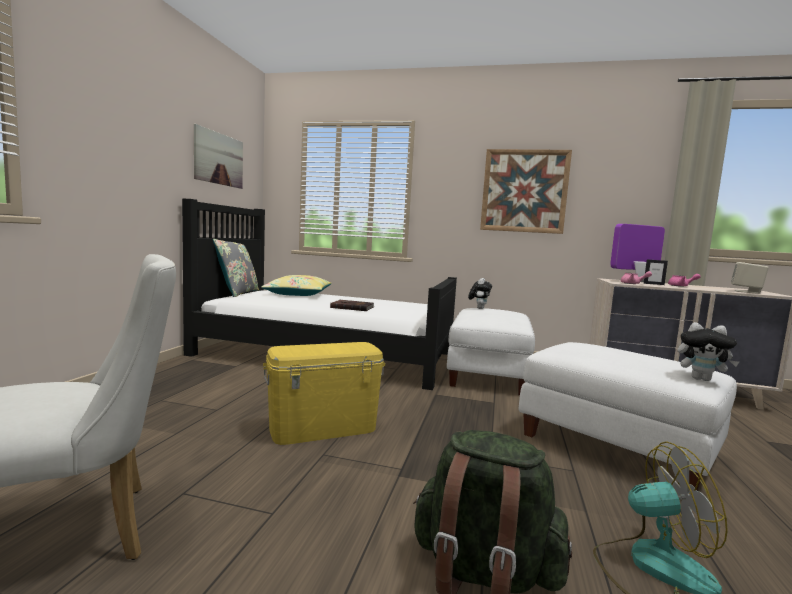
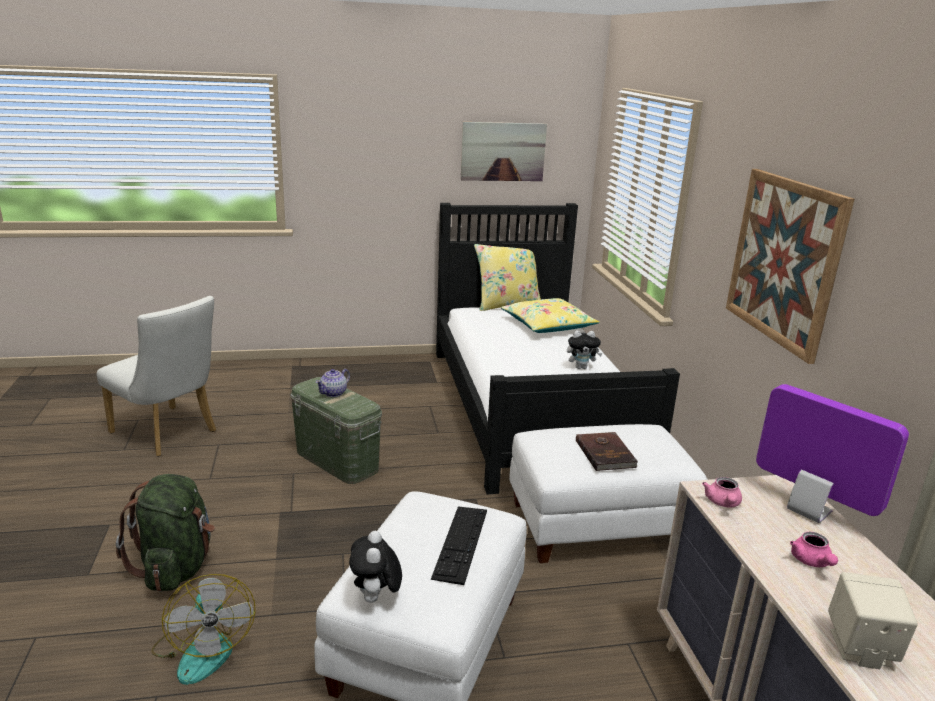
camera: 65 degrees right, 15 degrees up
(237, 293) = (506, 305): grey pillow -> yellow pillow
(321, 348) = (334, 393): none -> teapot
(323, 428) = (337, 460): yellow storage box -> green storage box
(352, 307) = (515, 364): brown book -> brown book (606, 453)
(479, 308) = (640, 431): plush toy -> plush toy (581, 367)
(619, 350) = (460, 543): none -> keyboard
(653, 284) = (781, 529): picture frame -> none

